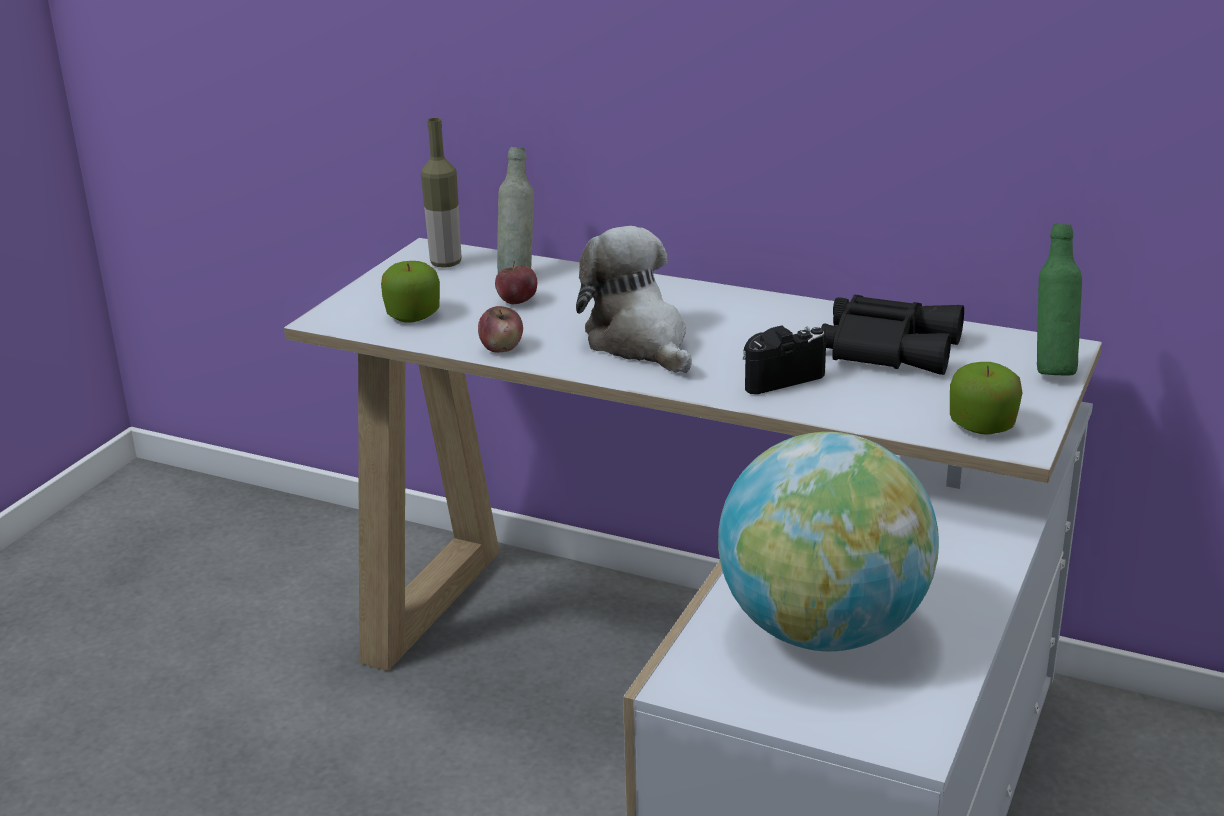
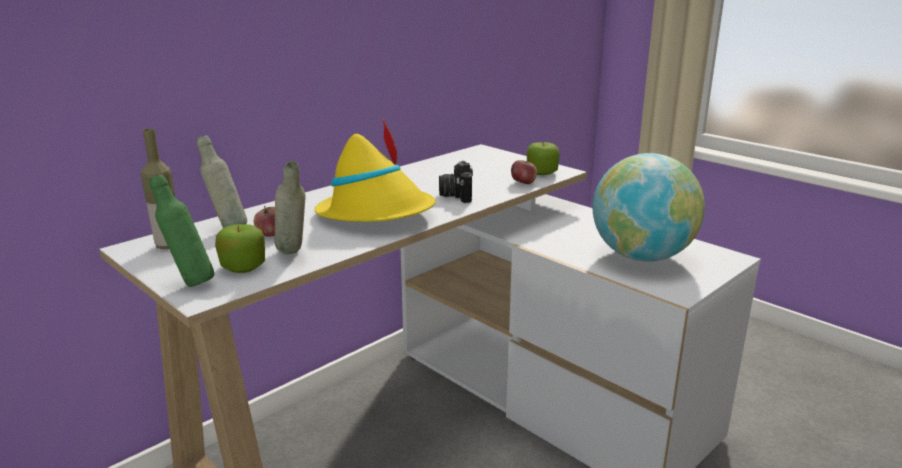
camera: 70 degrees left, 5 degrees down
(463, 331) = (293, 255): none -> grey bottle
(501, 348) = (336, 248): apple -> apple (523, 182)
(639, 342) = (377, 214): plush toy -> yellow hat
(888, 347) = (447, 172): black binoculars -> none
(1052, 370) = (500, 154): green bottle -> green bottle (189, 282)

